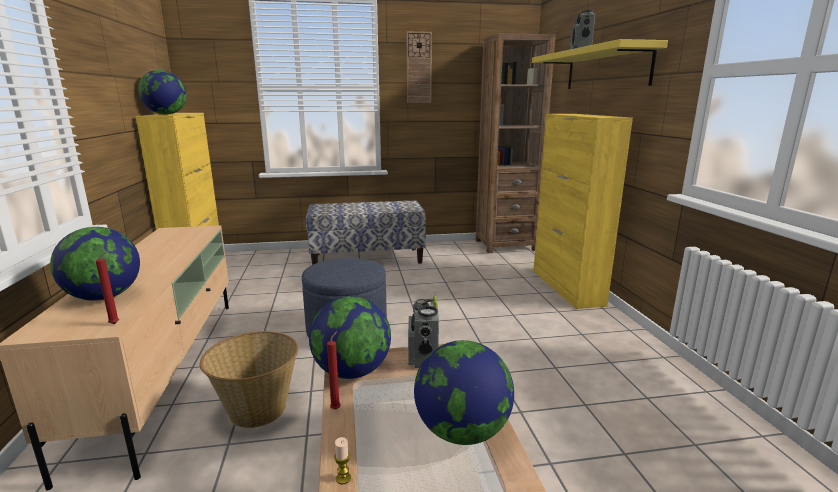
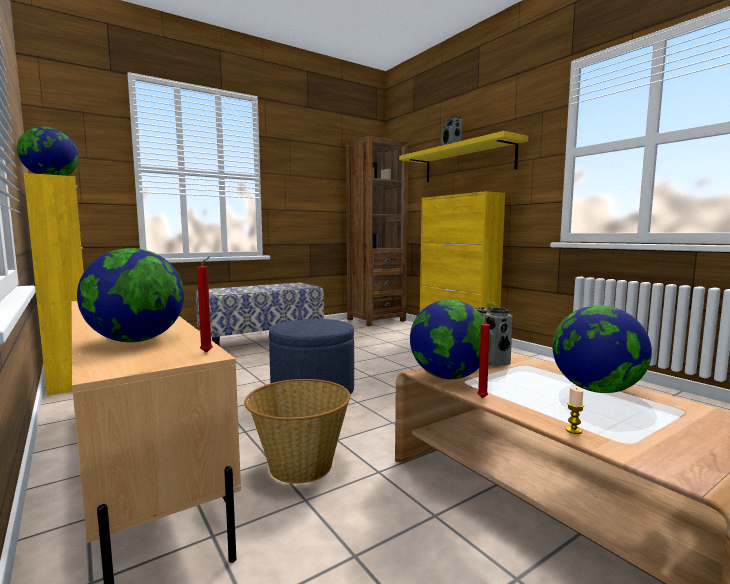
camera: 25 degrees left, 10 degrees down
(419, 68) = (294, 162): wall clock -> none

